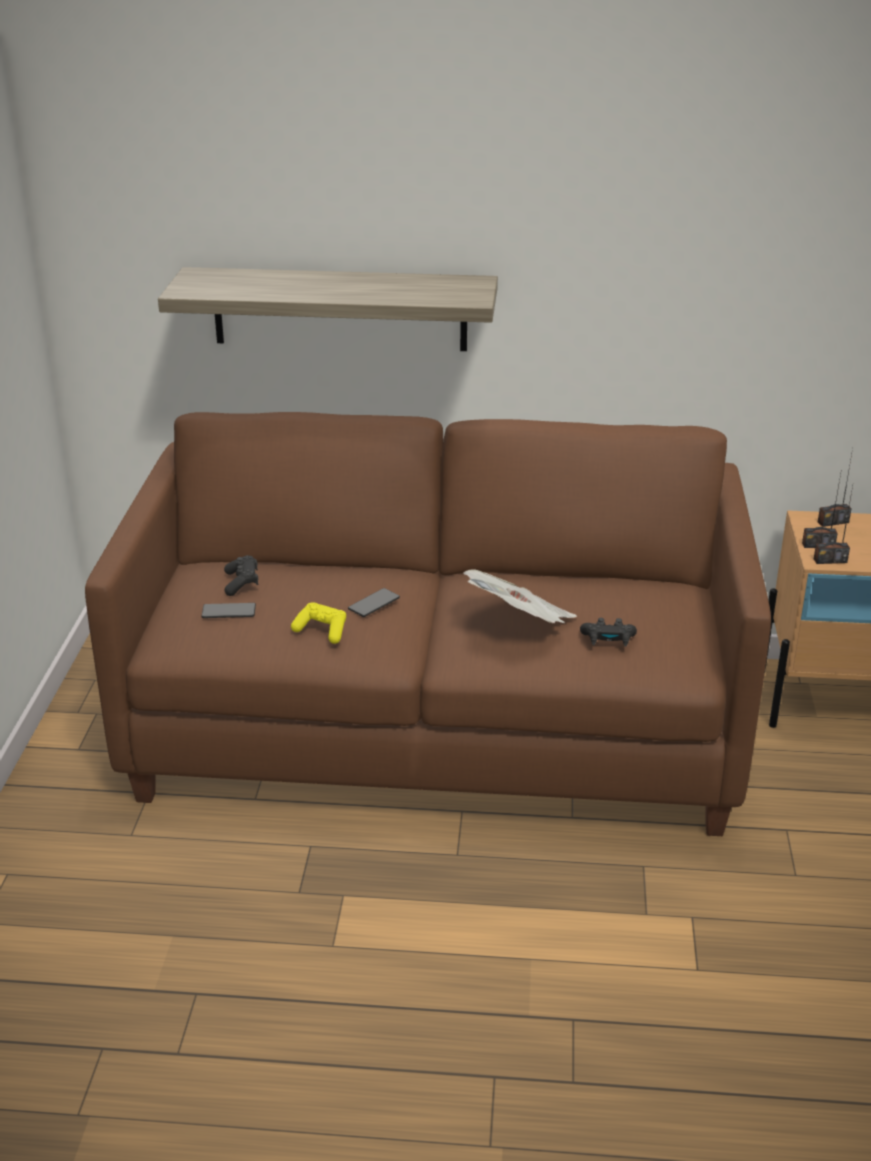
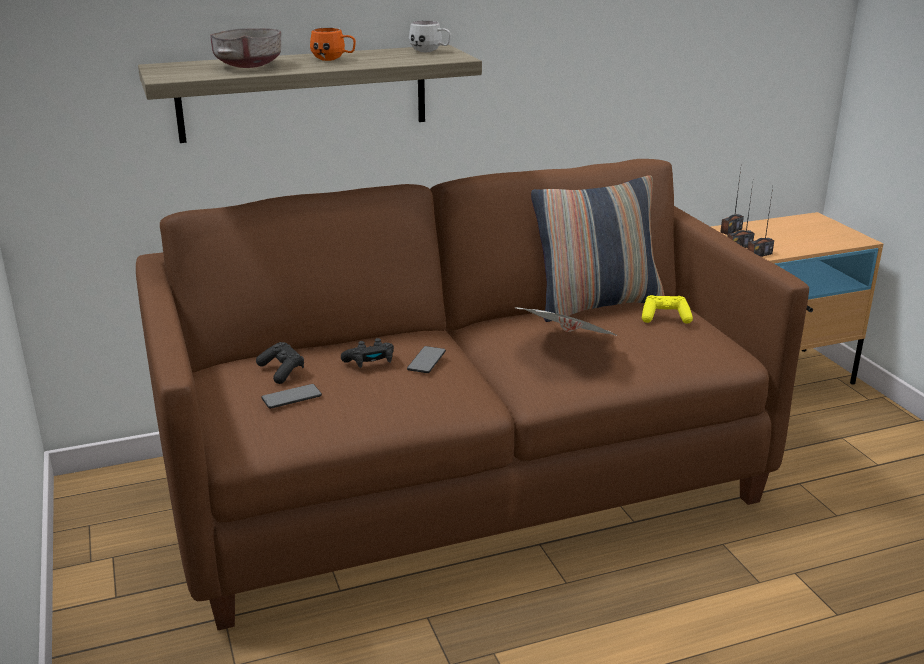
camera: 25 degrees left, 5 degrees down
(270, 284) = (249, 65): none -> grey bowl
(322, 631) = (400, 393): yellow game controller -> yellow game controller (665, 318)
(355, 285) = (334, 59): none -> orange mug
(461, 286) = (430, 51): none -> white mug
(600, 580) = (596, 305): none -> pillow
(608, 641) = (655, 345): black game controller -> black game controller (370, 363)

